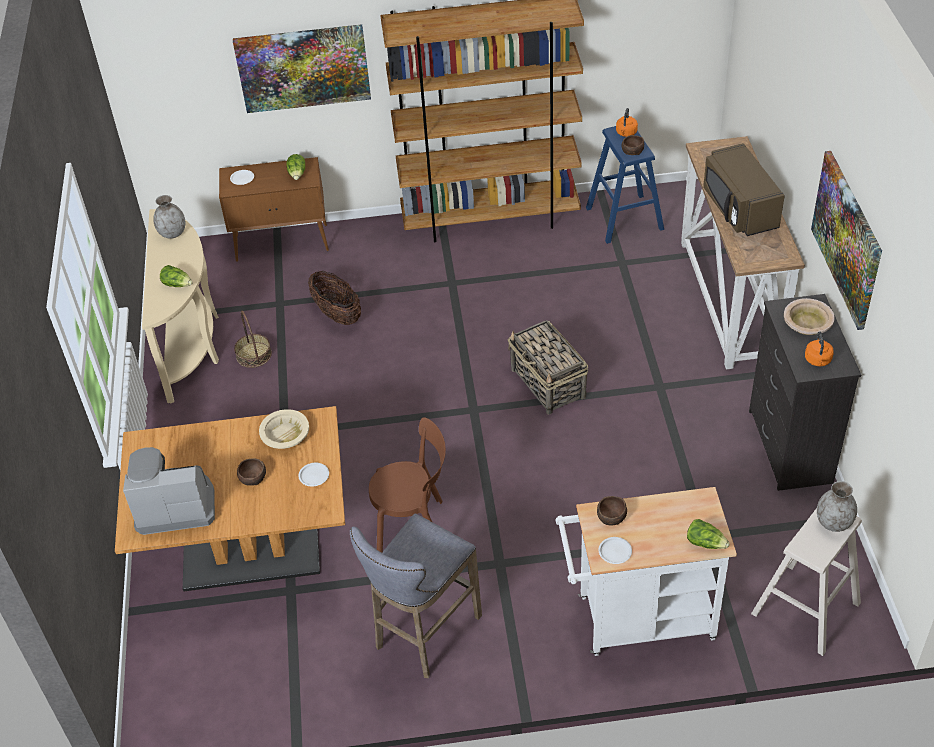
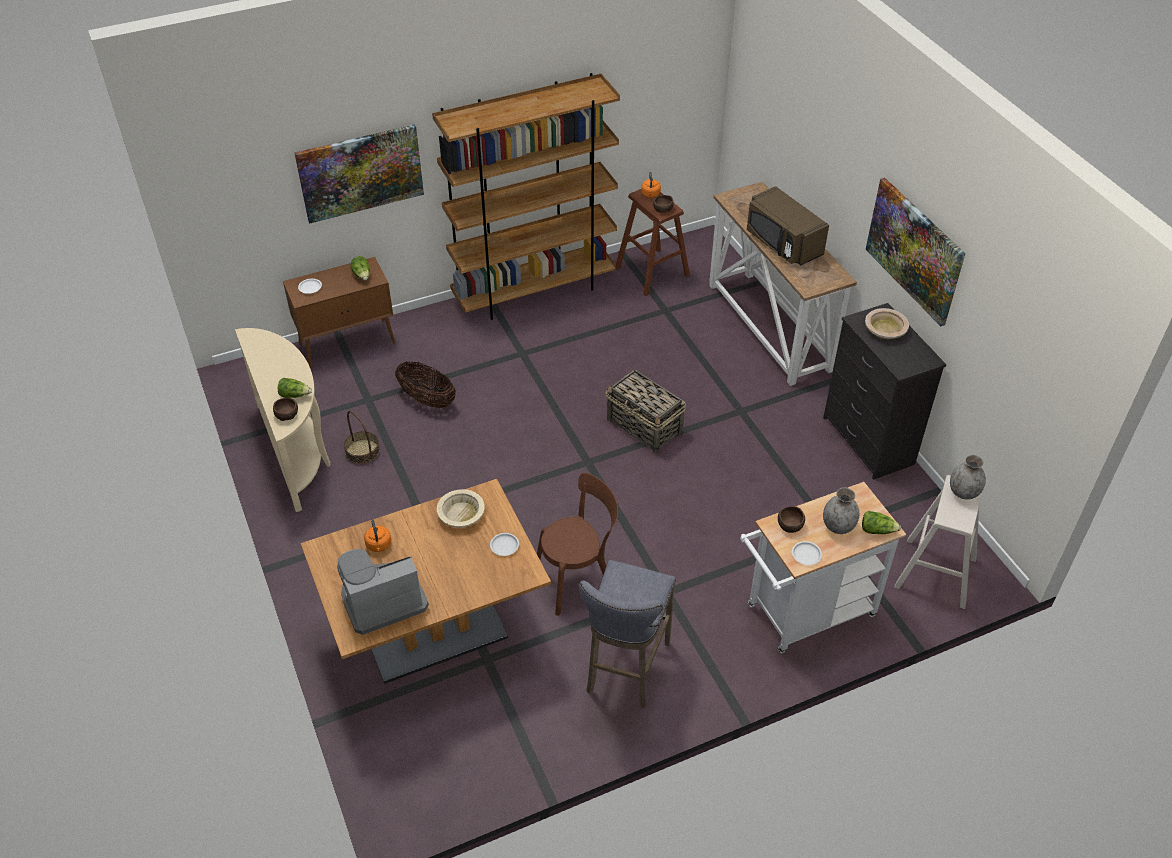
camera: 20 degrees left, 0 degrees up
(172, 233) = (268, 348): grey vase -> grey vase (838, 526)
(253, 477) = (447, 559): brown bowl -> brown bowl (287, 414)
(624, 218) = (652, 272): blue stool -> brown stool
(818, 361) = (907, 359): orange kettle -> orange kettle (379, 545)

